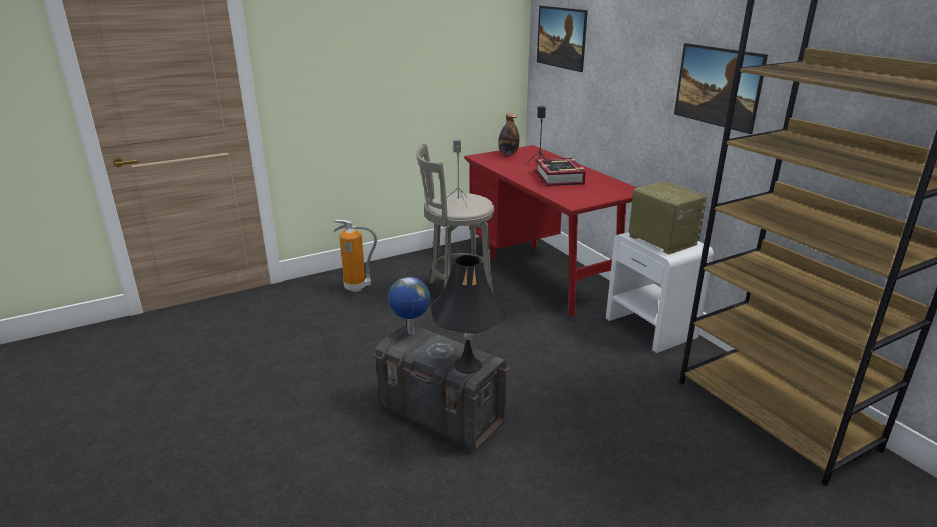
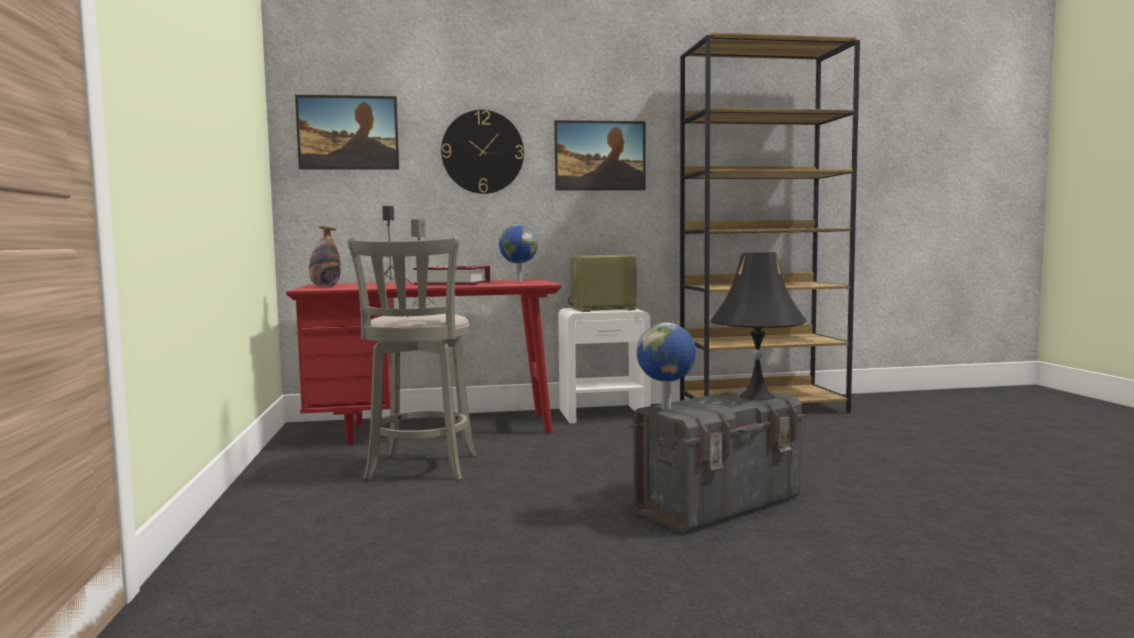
camera: 70 degrees left, 20 degrees down
(356, 287) = (296, 525): fire extinguisher -> none
(599, 191) = (518, 281): none -> globe
(631, 66) = (482, 152): none -> wall clock

